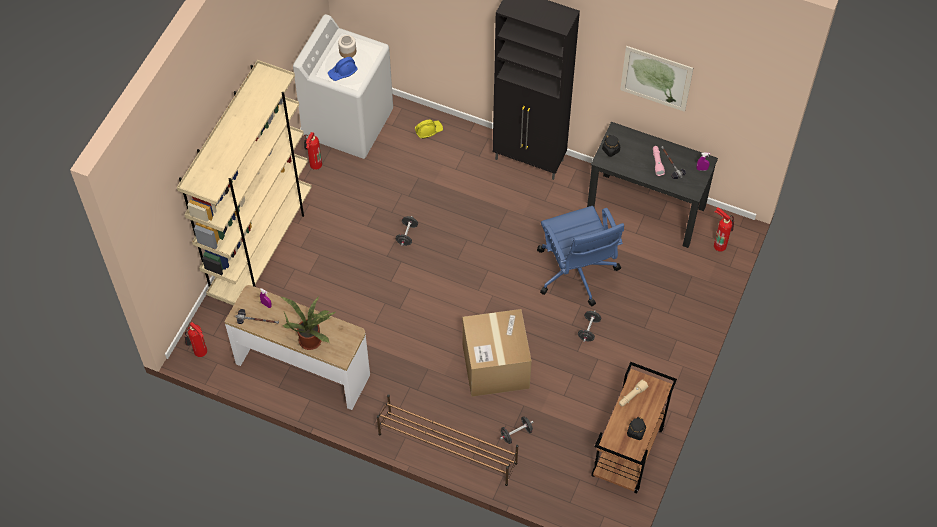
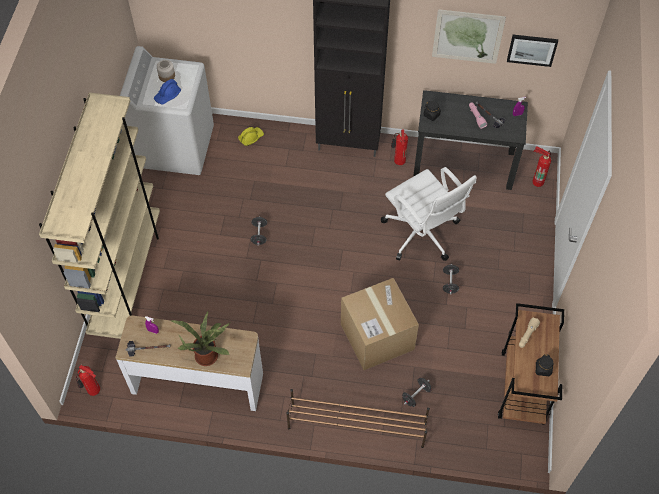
camera: 15 degrees left, 0 degrees up
(314, 165) = (155, 190): fire extinguisher -> fire extinguisher (398, 161)
(576, 273) = (422, 234): blue office chair -> white office chair
(721, 106) = (532, 49): none -> picture

